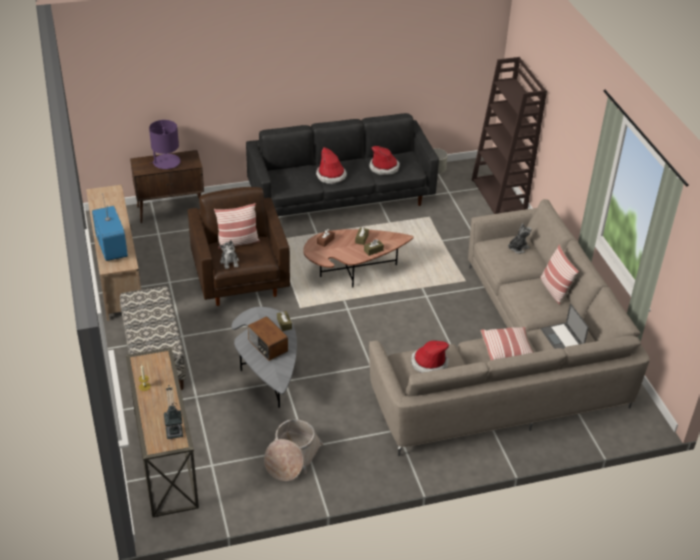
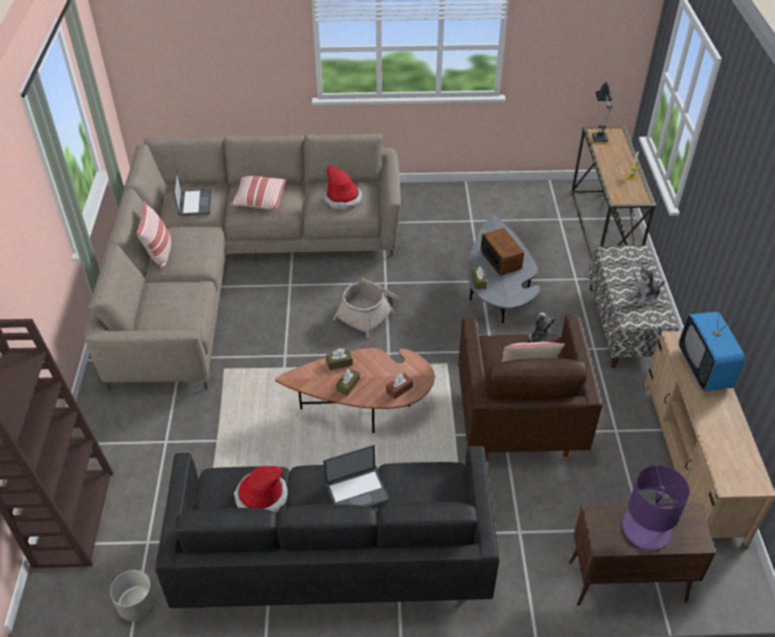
camera: 165 degrees left, 5 degrees up
(291, 458) = (486, 214): basket -> basket (369, 312)
(331, 176) = (357, 491): hat -> laptop
(518, 248) = (159, 312): plush toy -> plush toy (645, 296)

